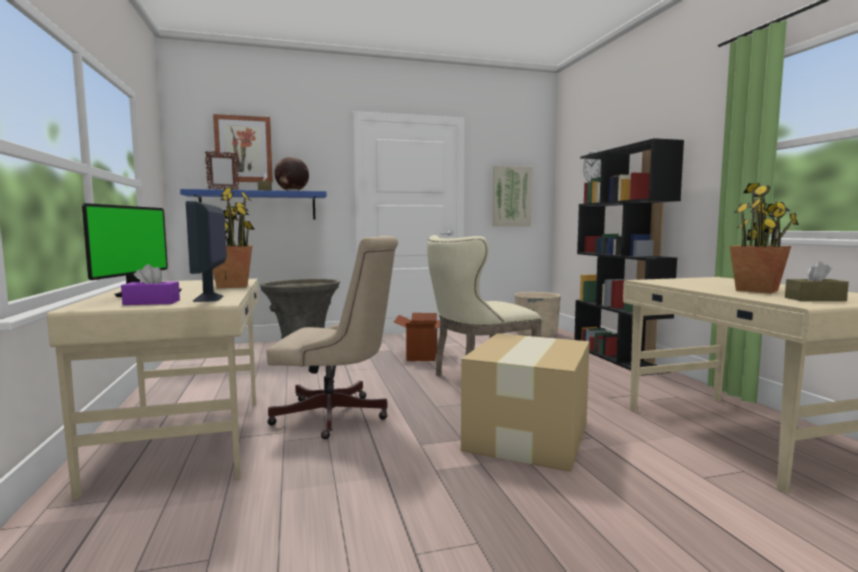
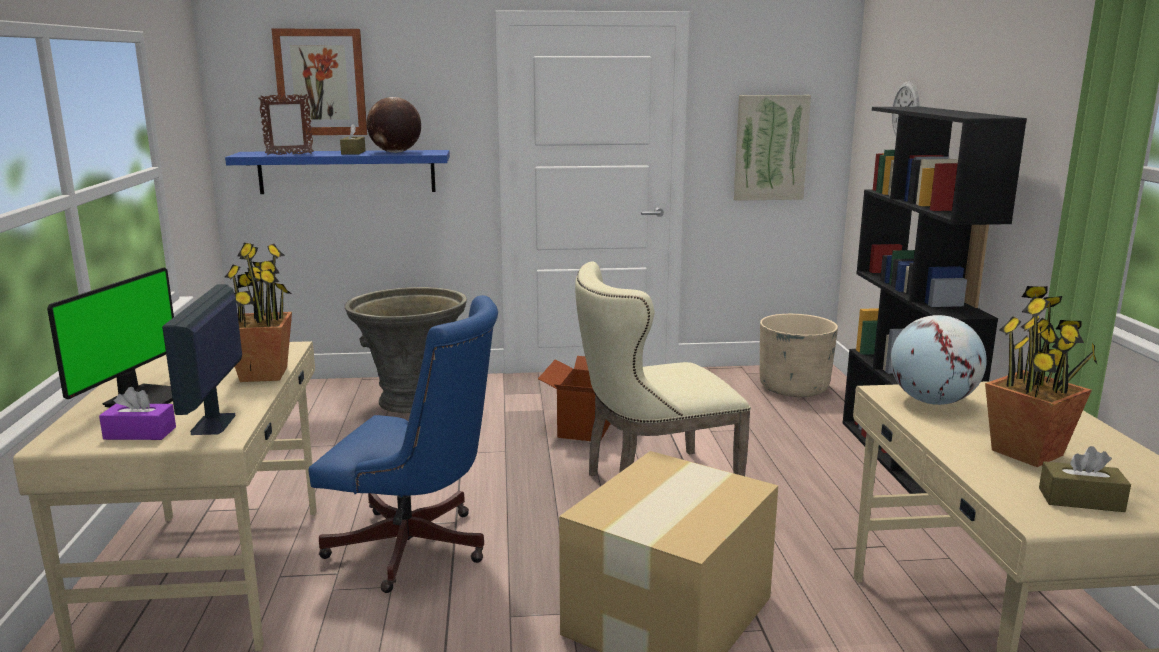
camera: 10 degrees right, 10 degrees up
(337, 416) = (417, 550): beige office chair -> blue office chair
(676, 281) = (932, 401): none -> globe

